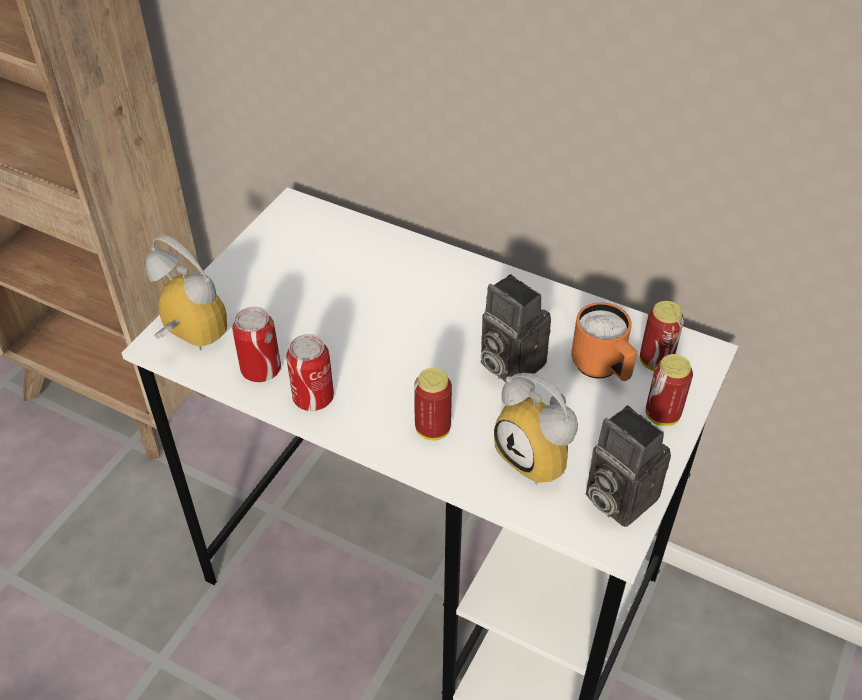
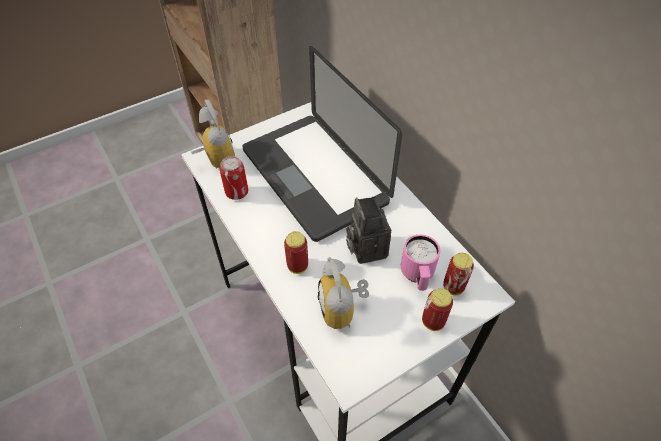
camera: 30 degrees right, 5 degrees up
(313, 398) = (250, 219): can -> none
(362, 299) = (314, 176): none -> laptop
(602, 369) = (417, 276): orange mug -> pink mug
(615, 496) = (368, 356): camera -> none

